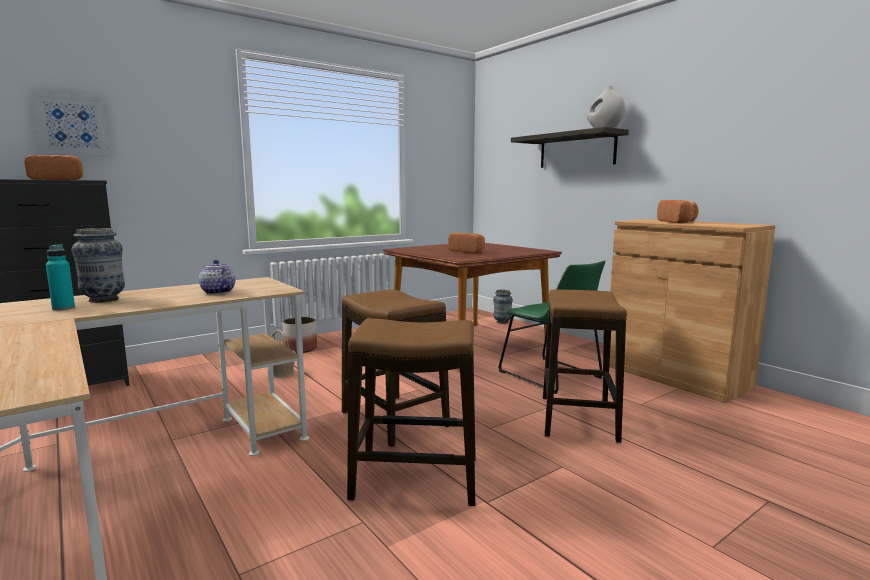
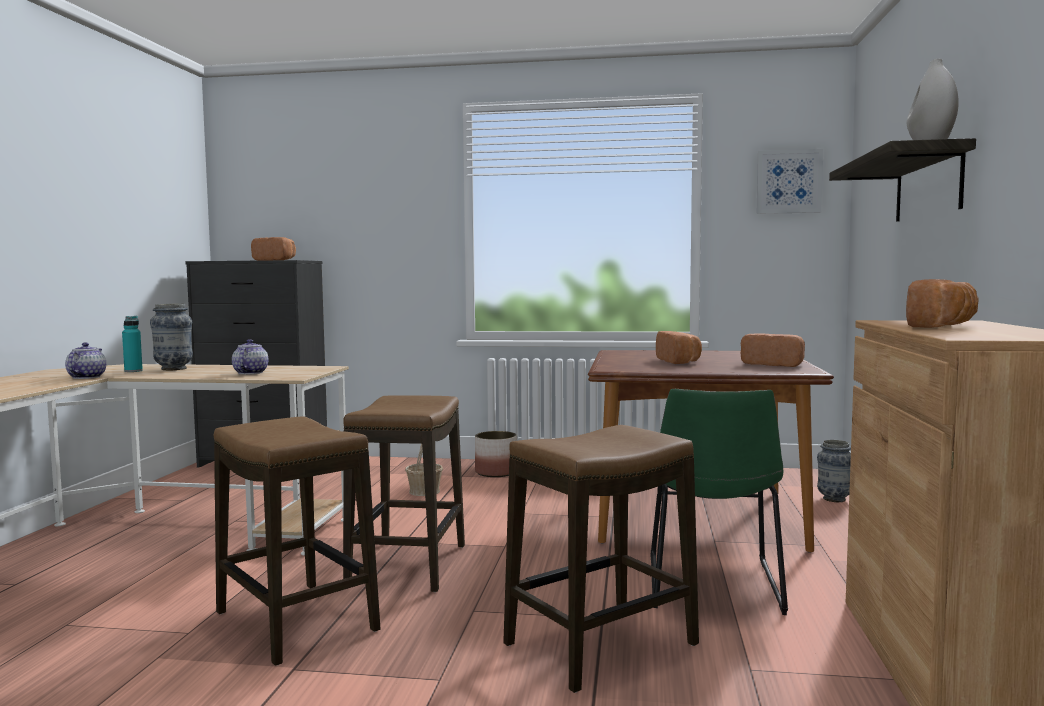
camera: 45 degrees right, 5 degrees down
(42, 322) = (87, 377): none -> teapot
(72, 125) = (305, 207): picture -> picture (789, 181)
(515, 249) = (774, 364): none -> bread

